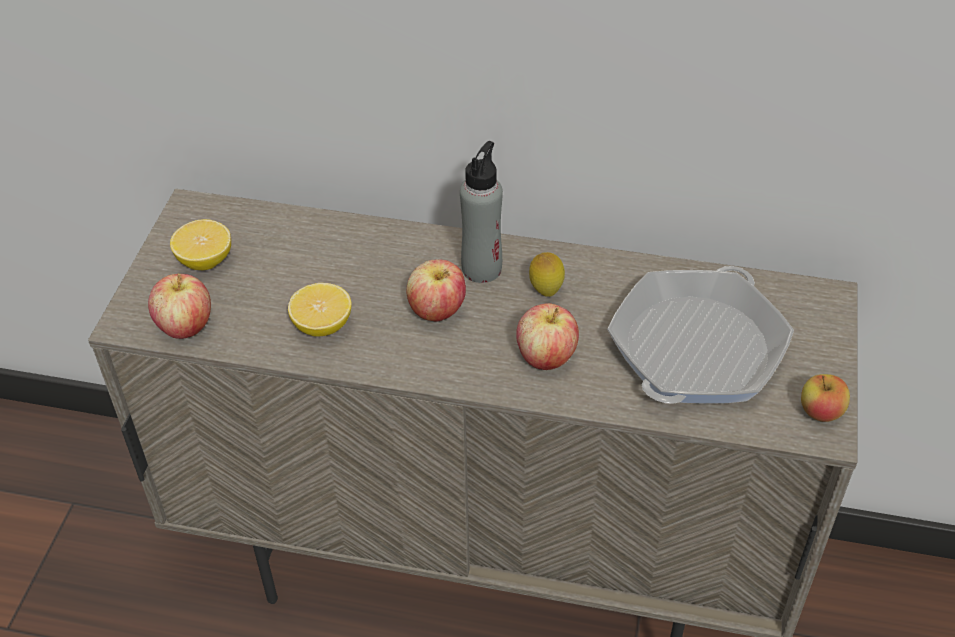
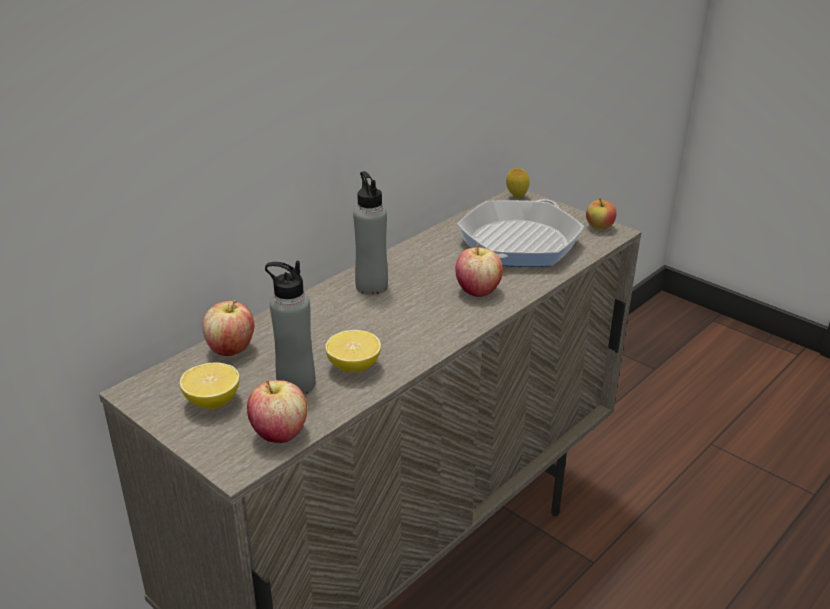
camera: 60 degrees left, 15 degrees down
(265, 300) = (296, 385): none -> grey bottle
(437, 311) = (393, 315): apple -> apple (231, 349)
(546, 291) = (419, 272): lemon -> lemon (516, 197)
(696, 348) = (519, 243): frying pan -> frying pan turned 60 degrees clockwise

